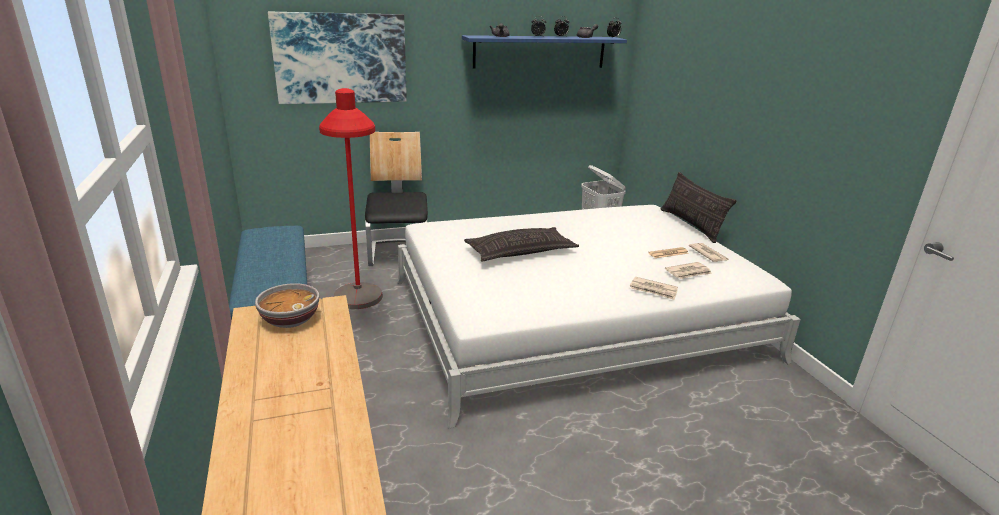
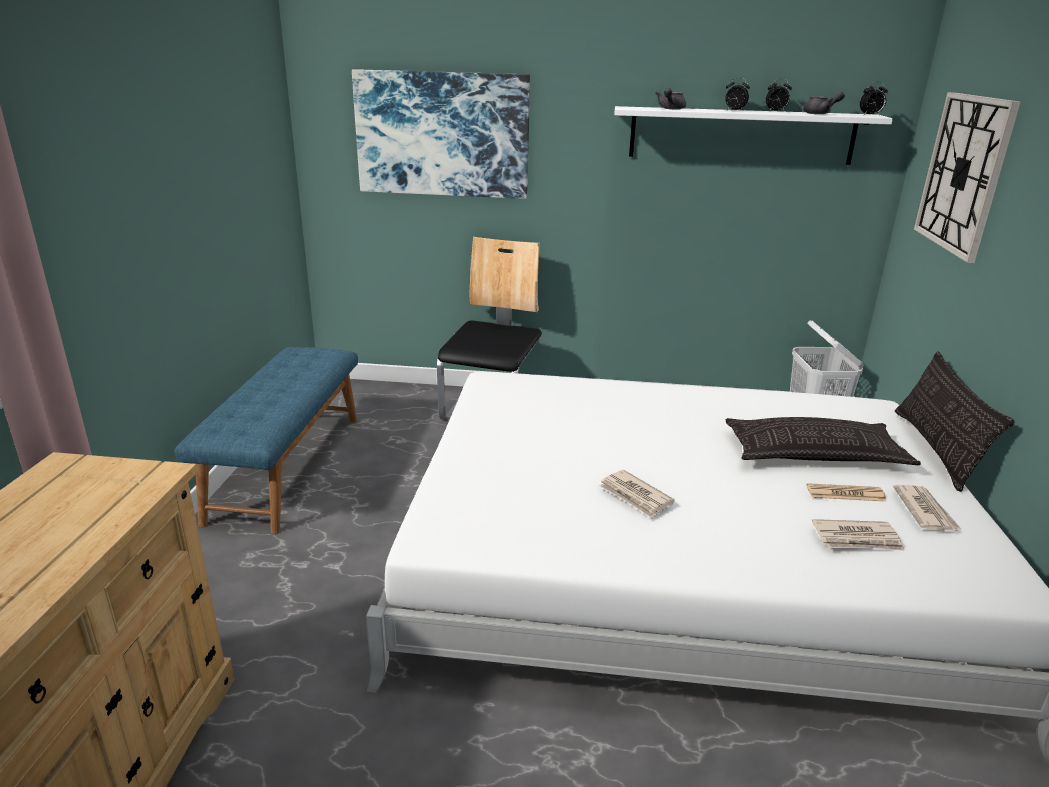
camera: 25 degrees right, 0 degrees up
(289, 319) = (87, 485): bowl -> none
(359, 314) = (382, 484): red floor lamp -> none
(520, 251) = (592, 441): pillow -> pillow (814, 454)
(540, 52) = (741, 135): blue shelf -> white shelf
(653, 290) = (765, 556): newspaper -> newspaper (635, 496)
(675, 71) = (963, 173): none -> wall clock

